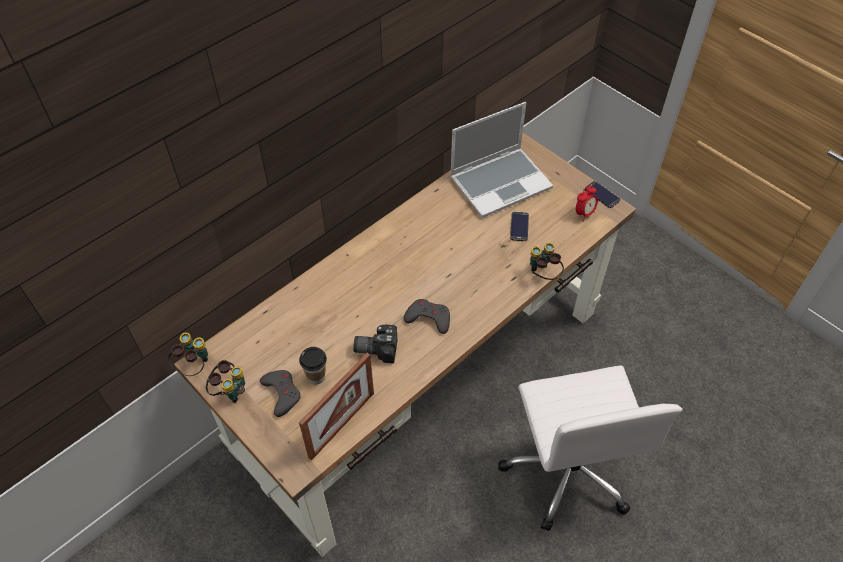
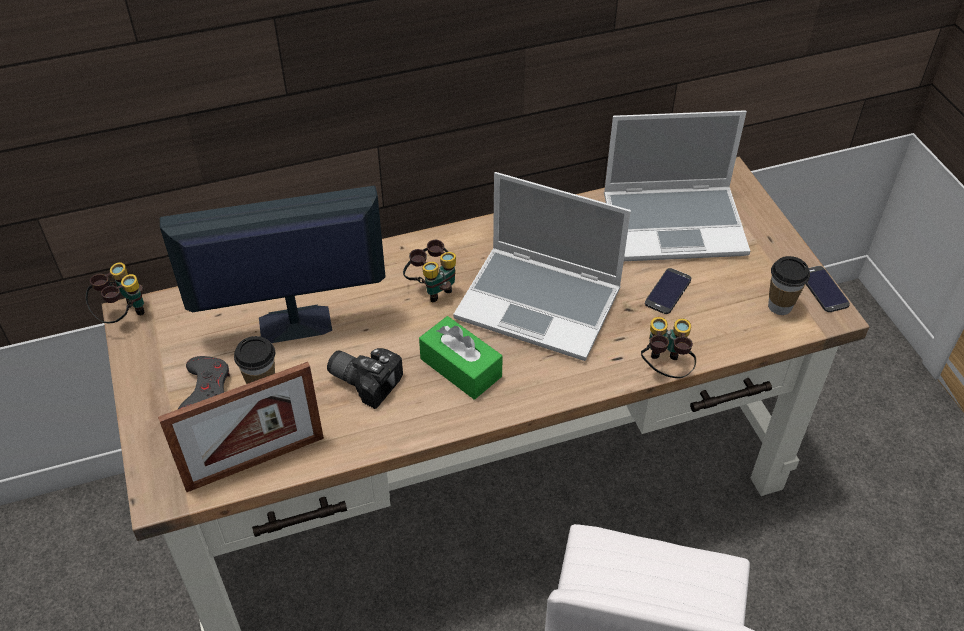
camera: 25 degrees right, 5 degrees down
(230, 391) = (144, 362): binoculars -> binoculars (432, 287)
(310, 330) = (293, 324): none -> monitor
(428, 318) = (460, 367): grey game controller -> green tissue box
(452, 261) = (541, 304): none -> laptop
(584, 213) = (780, 306): alarm clock -> cup

